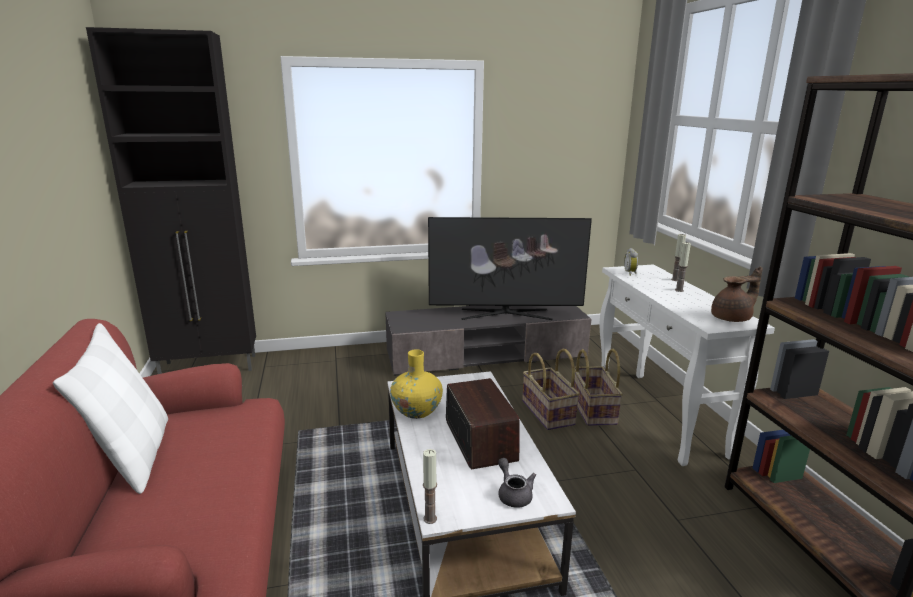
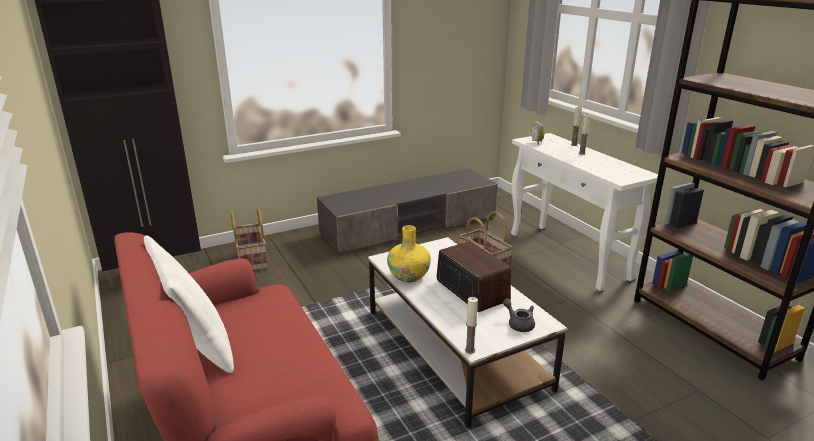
camera: 15 degrees left, 5 degrees up
(505, 314) = (424, 187): television -> none
(592, 410) = (517, 259): basket -> basket (250, 260)
(732, 318) = (631, 172): brown teapot -> none

